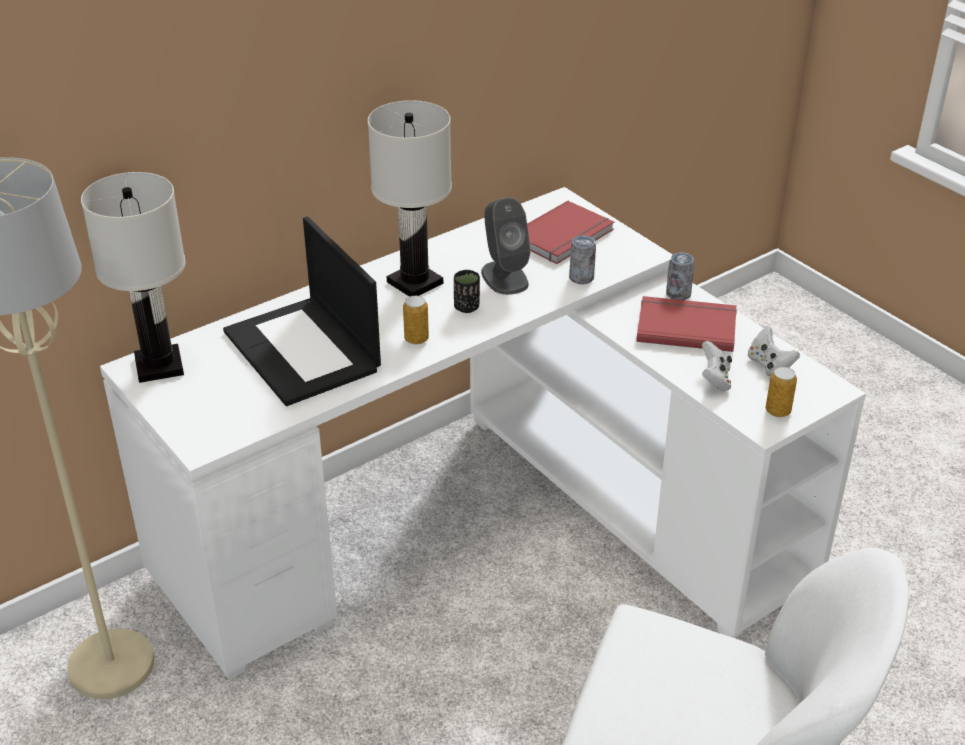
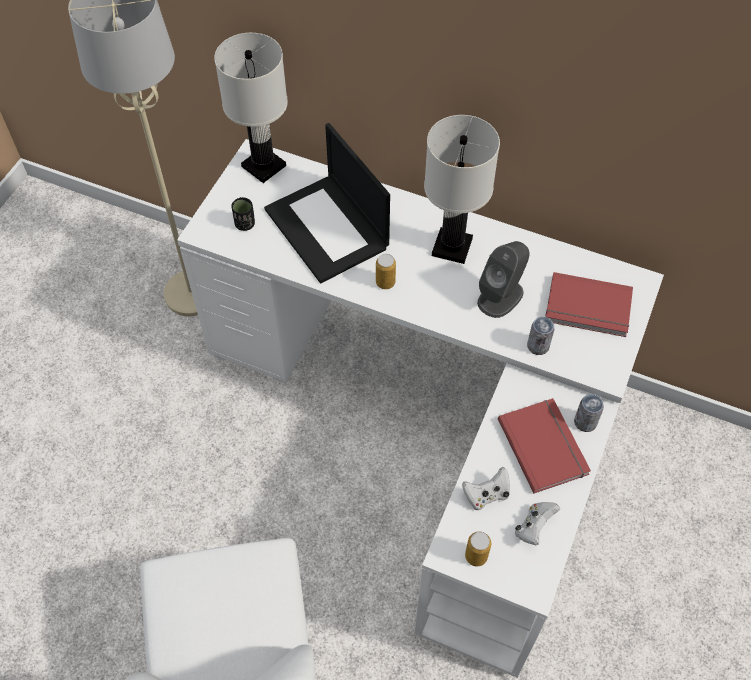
camera: 60 degrees right, 20 degrees up
(304, 351) = (328, 229): laptop -> laptop turned 60 degrees counterclockwise
(466, 307) = (444, 292): black cup -> black cup (245, 224)

